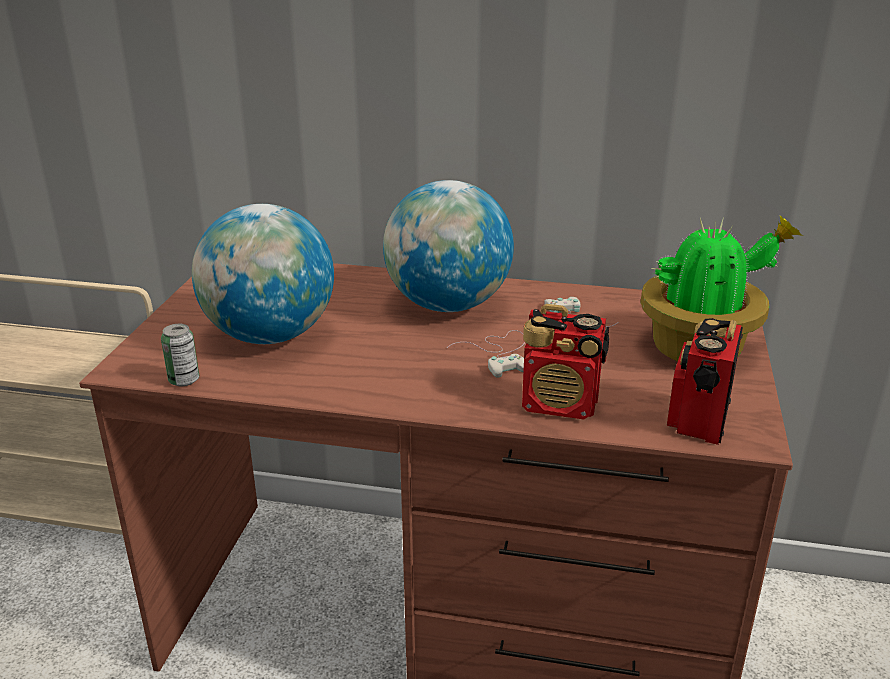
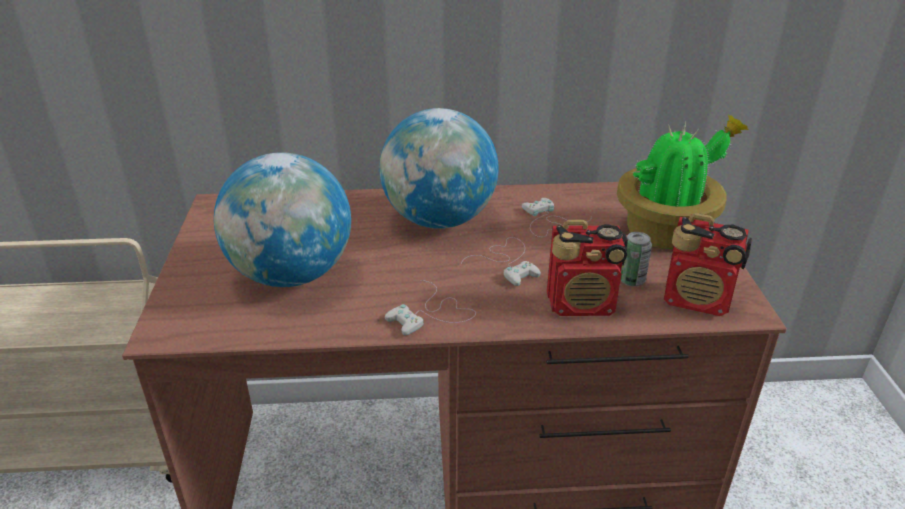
camera: 15 degrees left, 5 degrees up
(184, 380) = (230, 335): can -> can (631, 280)
(392, 391) = (432, 314): none -> white game controller
(698, 420) = (697, 300): radio -> radio turned 75 degrees counterclockwise

